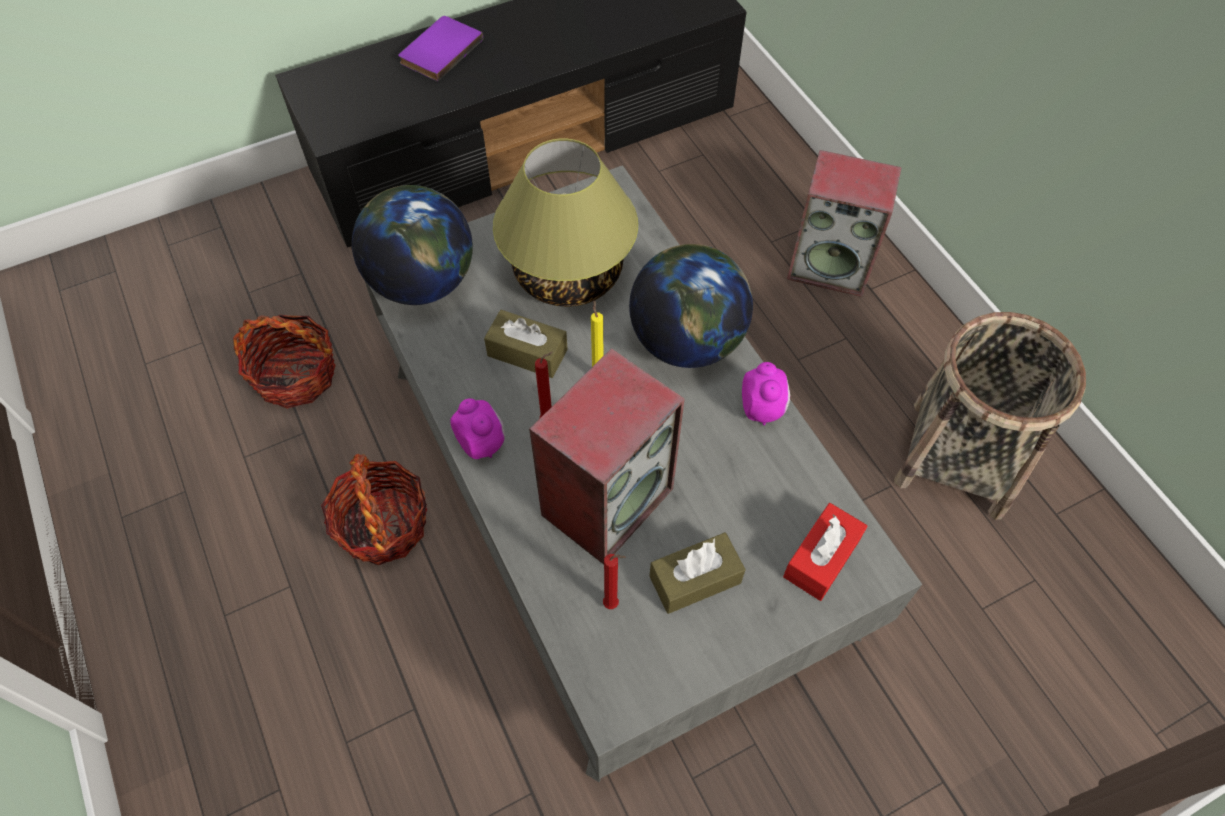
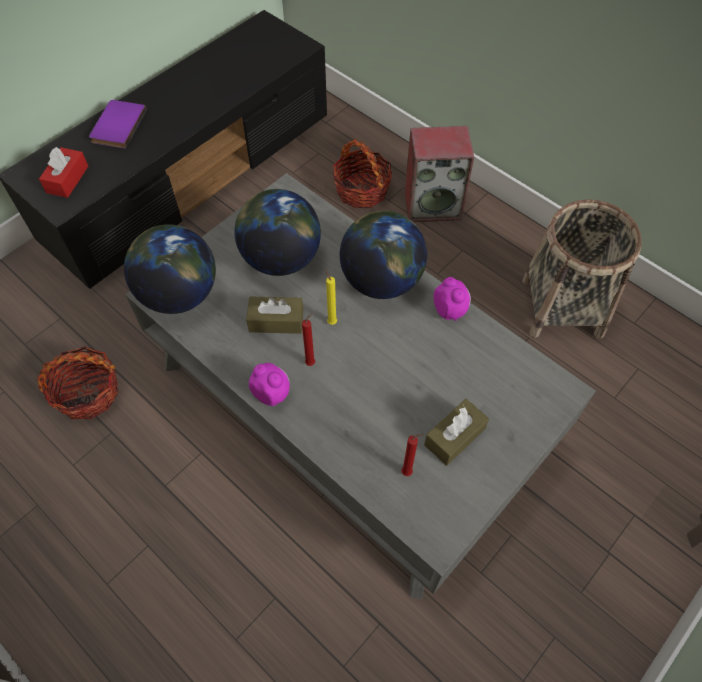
camera: 20 degrees left, 0 degrees up
(383, 525) = (198, 478): basket -> basket (361, 190)
(567, 273) = (281, 258): table lamp -> globe
(607, 499) = (374, 403): speaker -> none
(821, 558) = (528, 395): red tissue box -> red tissue box (67, 179)

